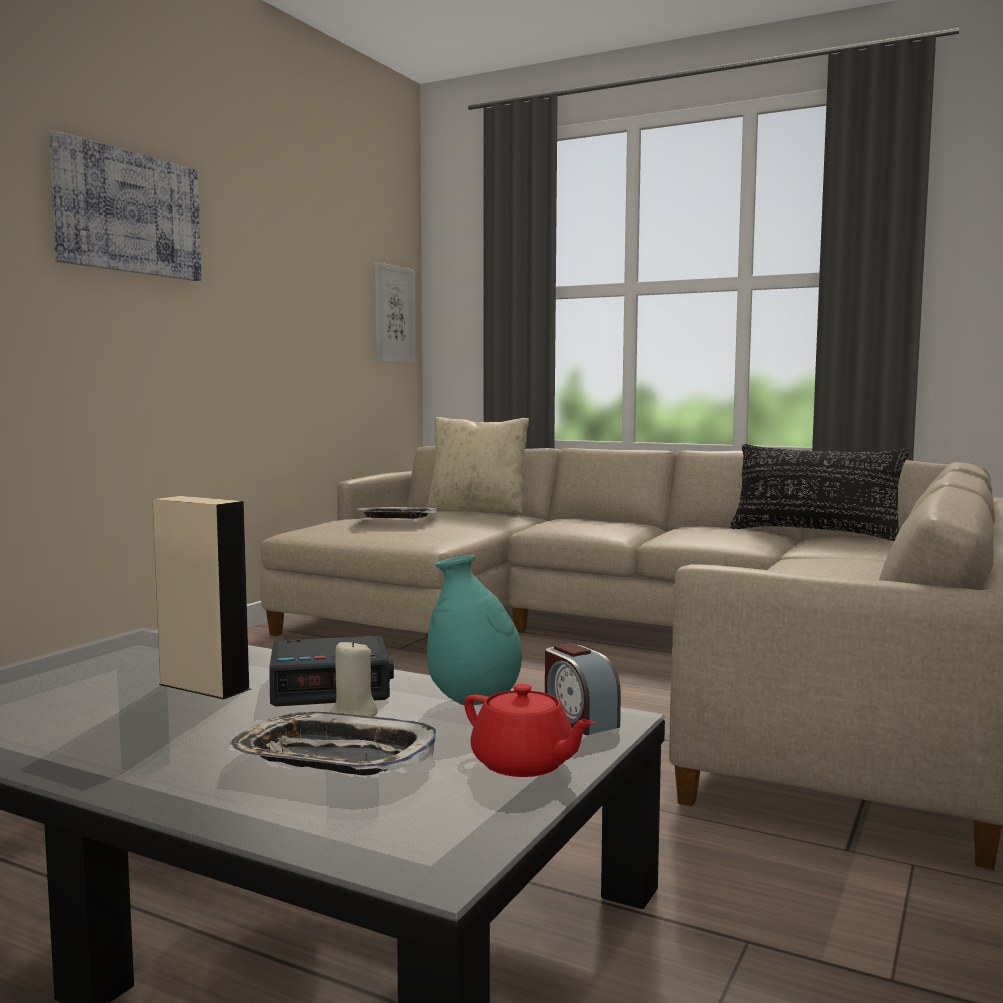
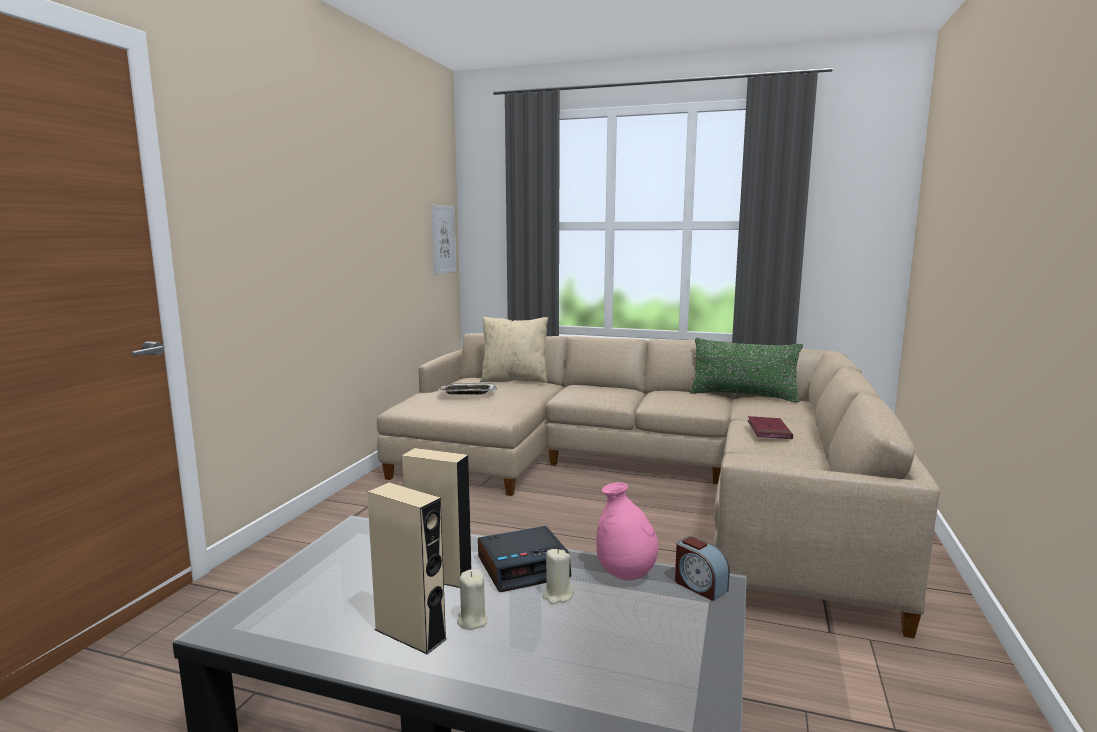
camera: 10 degrees left, 5 degrees up
(111, 736) = (410, 634): none -> beige speaker
(128, 212) = (283, 192): picture -> none
(208, 729) = (472, 620): none -> beige candle
(334, 758) = (574, 641): tray -> none
(474, 702) = (626, 575): turquoise vase -> pink vase
(524, 764) = (693, 633): red teapot -> none
(814, 533) = (743, 396): black pillow -> green pillow
(820, 564) = (769, 430): none -> red book

